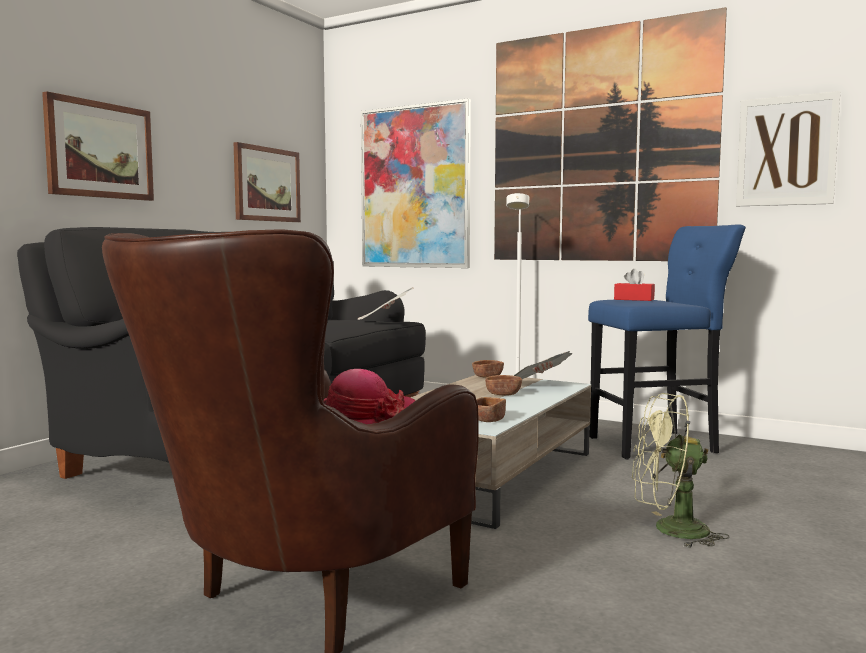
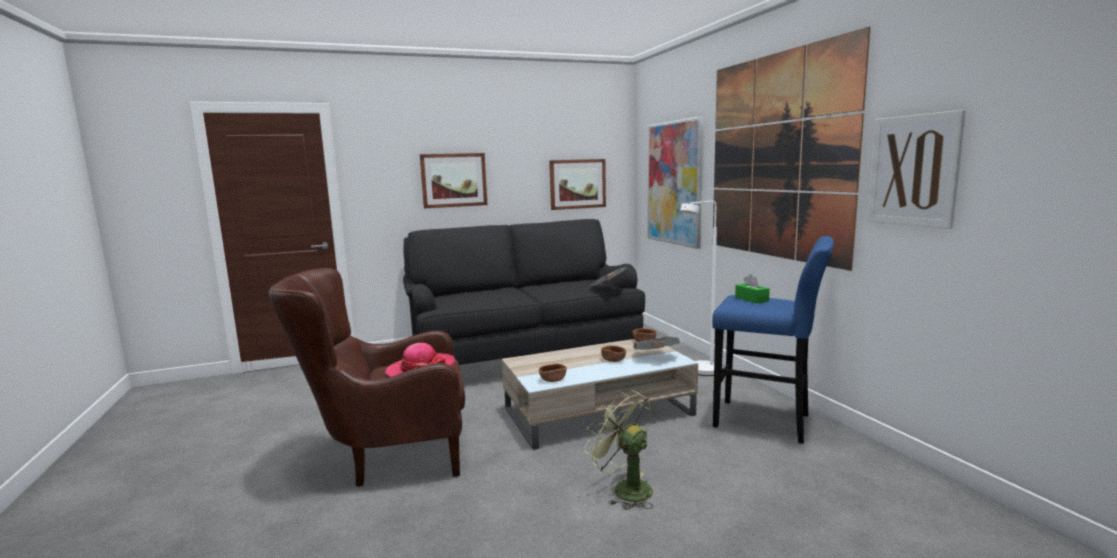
camera: 40 degrees right, 5 degrees up
(634, 299) = (751, 299): red tissue box -> green tissue box

